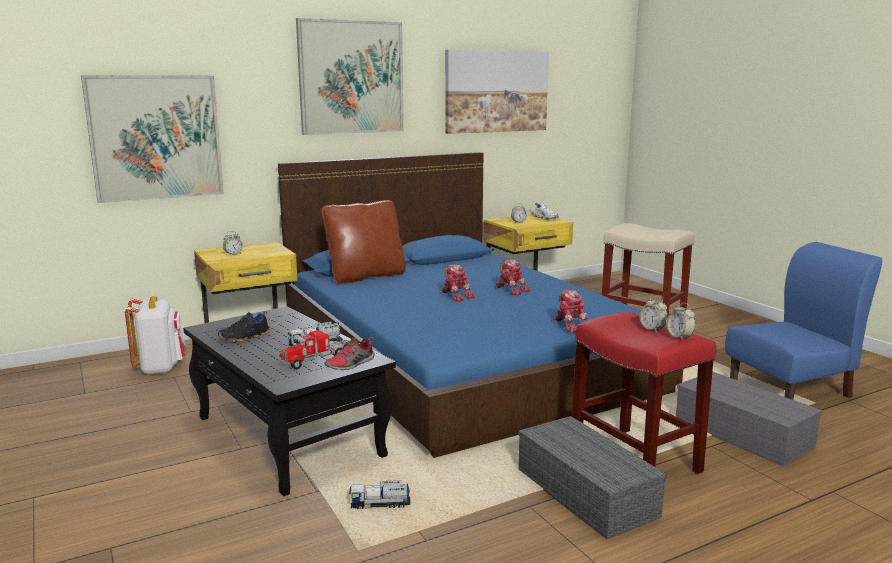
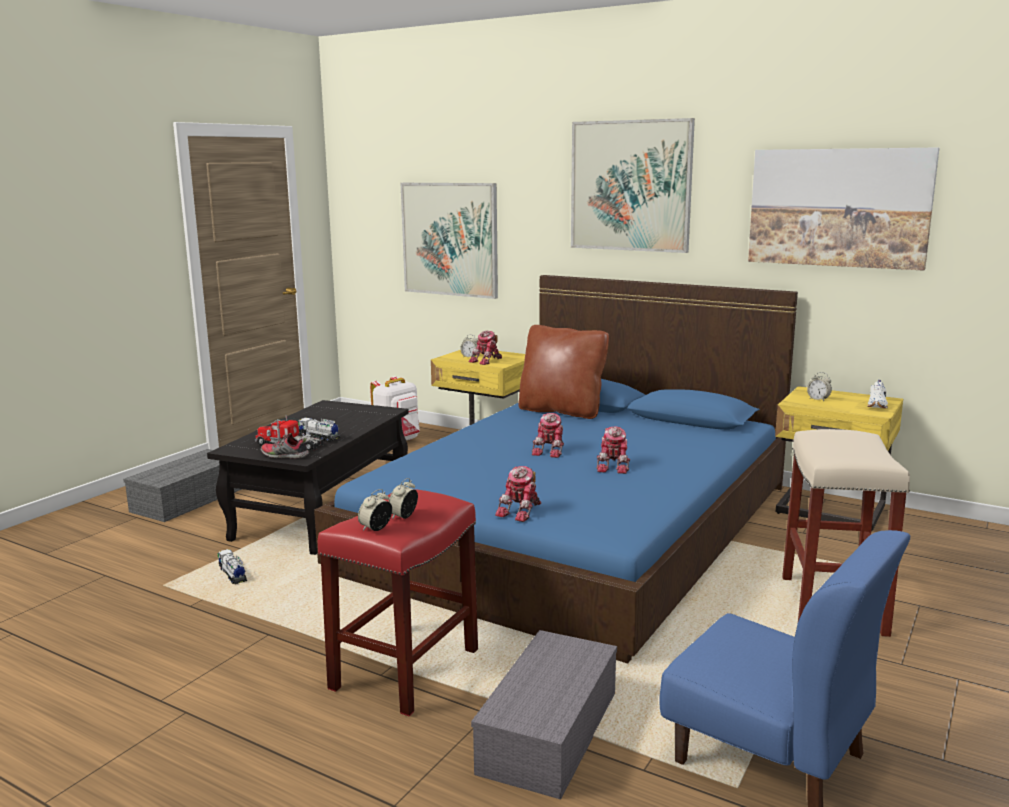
camera: 60 degrees right, 0 degrees up
(245, 337) = (317, 417): black shoe -> none
(260, 253) = (487, 361): none -> toy robot
(588, 493) = (311, 657): grey storage box -> grey storage box (188, 500)

